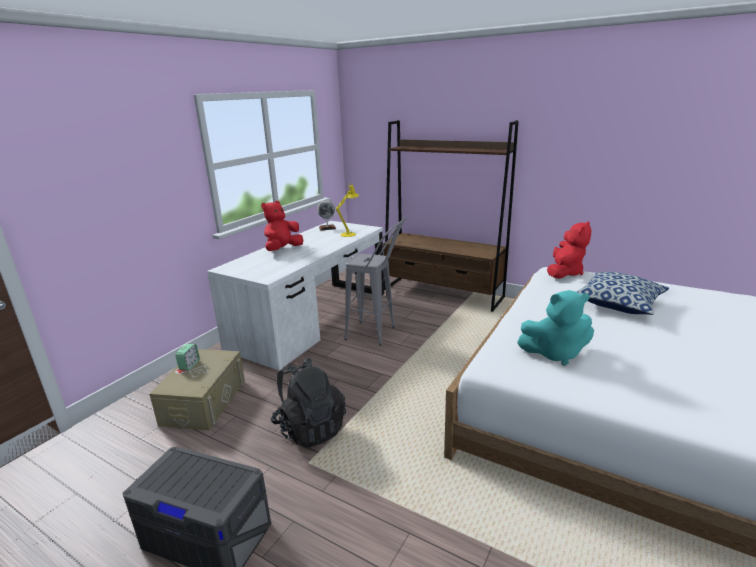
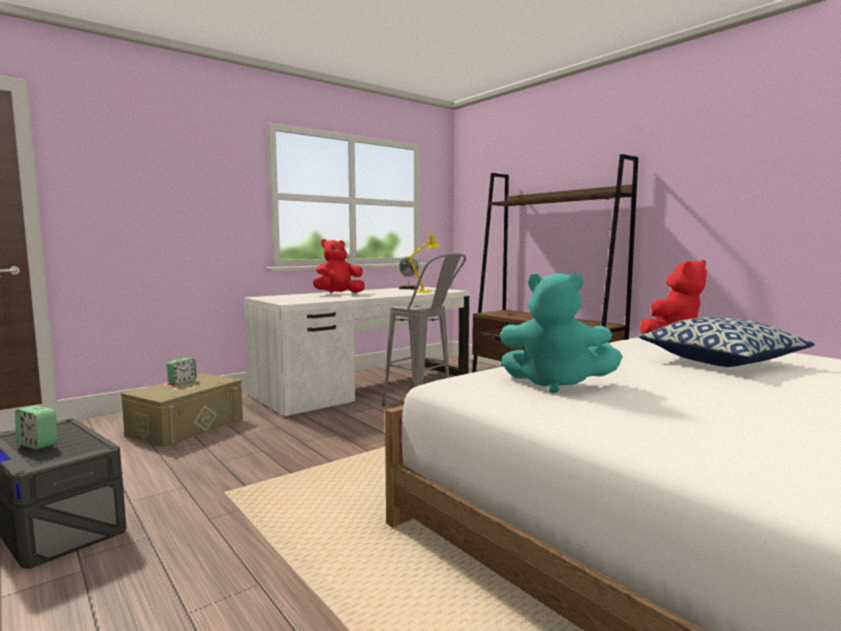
camera: 20 degrees right, 15 degrees down
(188, 486) = (38, 444): none -> alarm clock
(310, 429) = (260, 466): black backpack -> none

